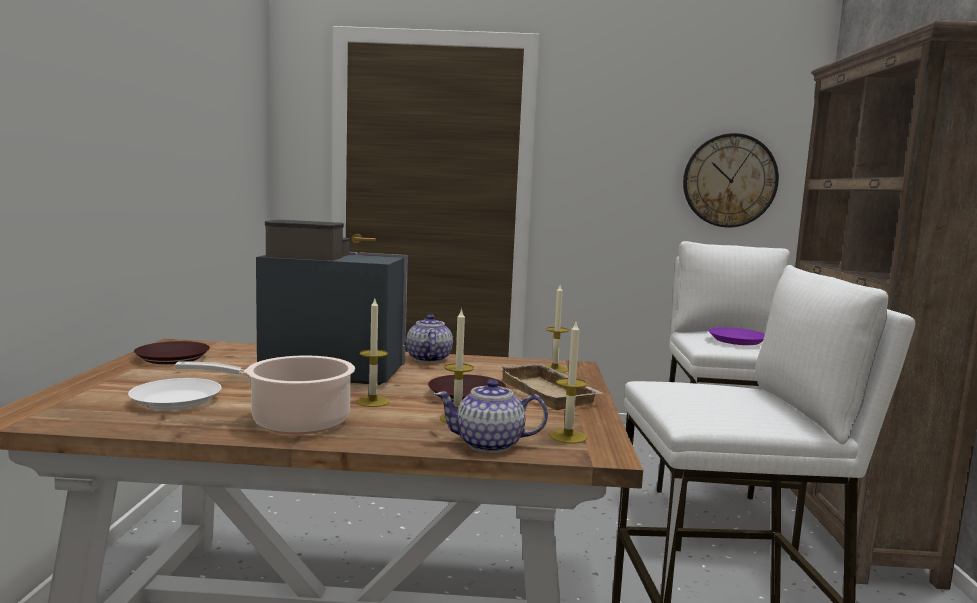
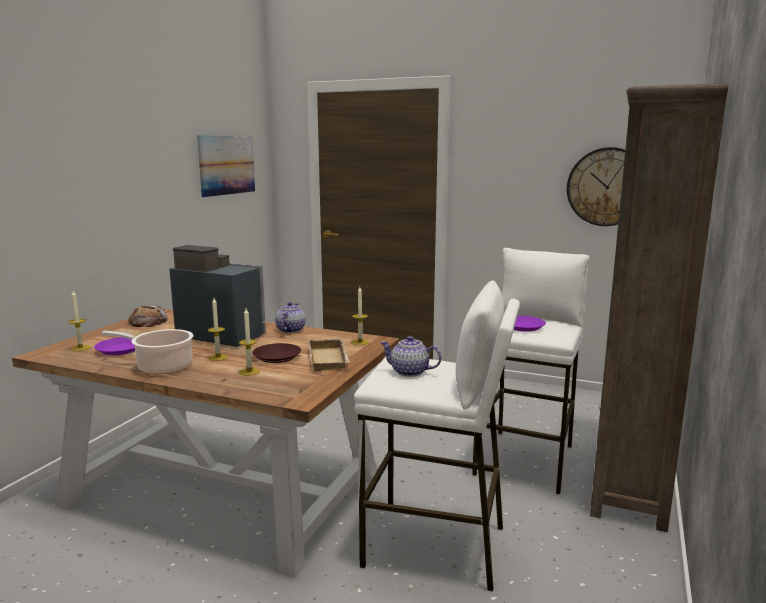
camera: 20 degrees right, 5 degrees up
(173, 358) = (148, 322): brown plate -> bread
(176, 401) = (120, 350): white plate -> purple plate
(228, 128) = (227, 165): none -> picture
(490, 444) = (245, 389): teapot -> teapot (410, 372)
(568, 436) = (295, 388): candle -> candle (80, 348)

